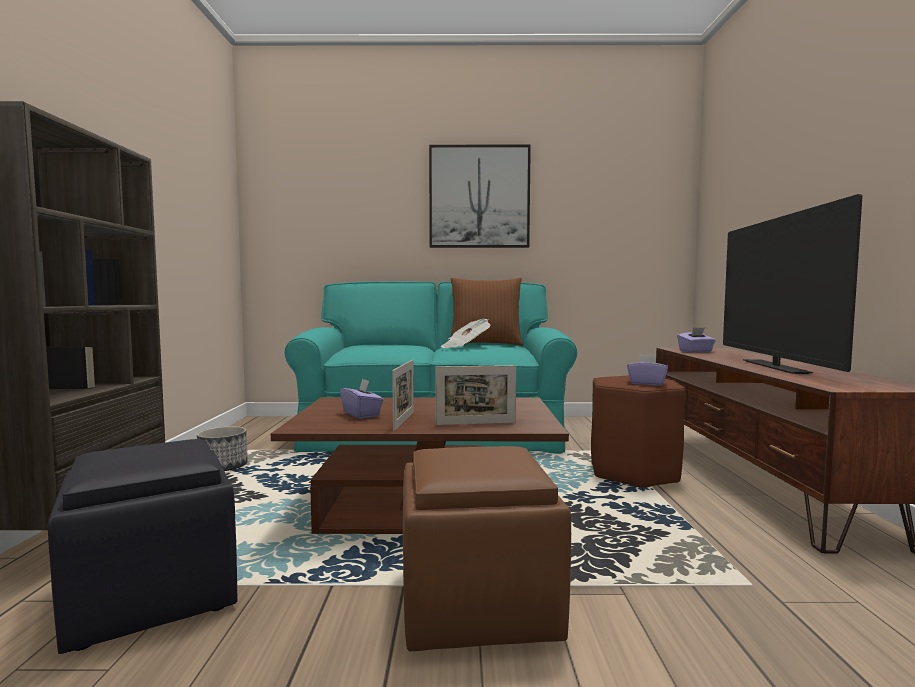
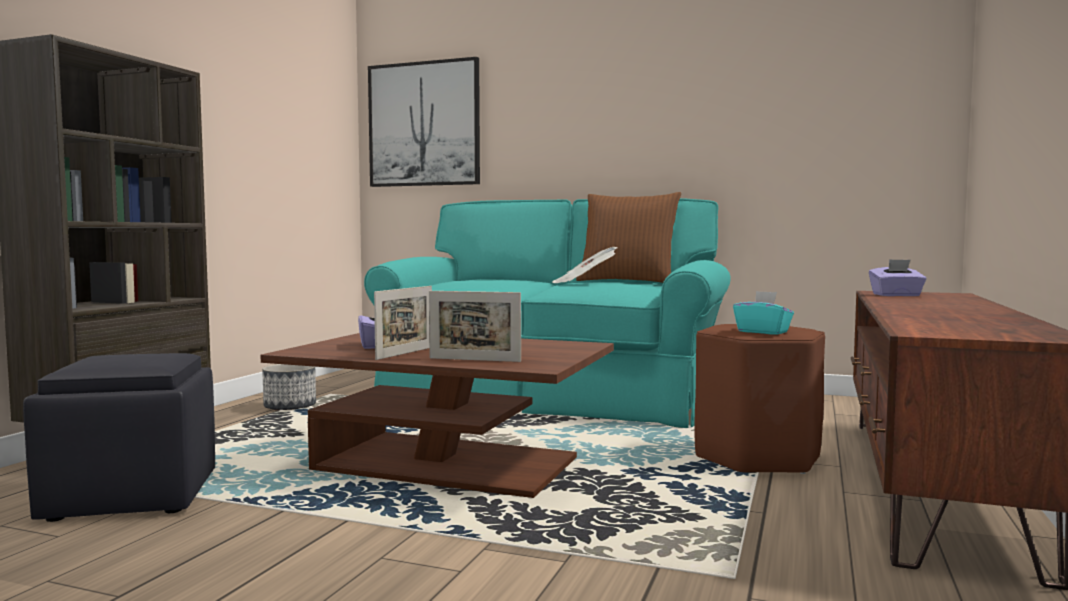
camera: 20 degrees right, 0 degrees up
(476, 606) = (395, 545): brown ottoman -> none
(479, 197) = (637, 85): picture -> picture (424, 124)
(646, 383) = (763, 332): purple tissue box -> turquoise tissue box
(774, 367) = (936, 312): television -> none

